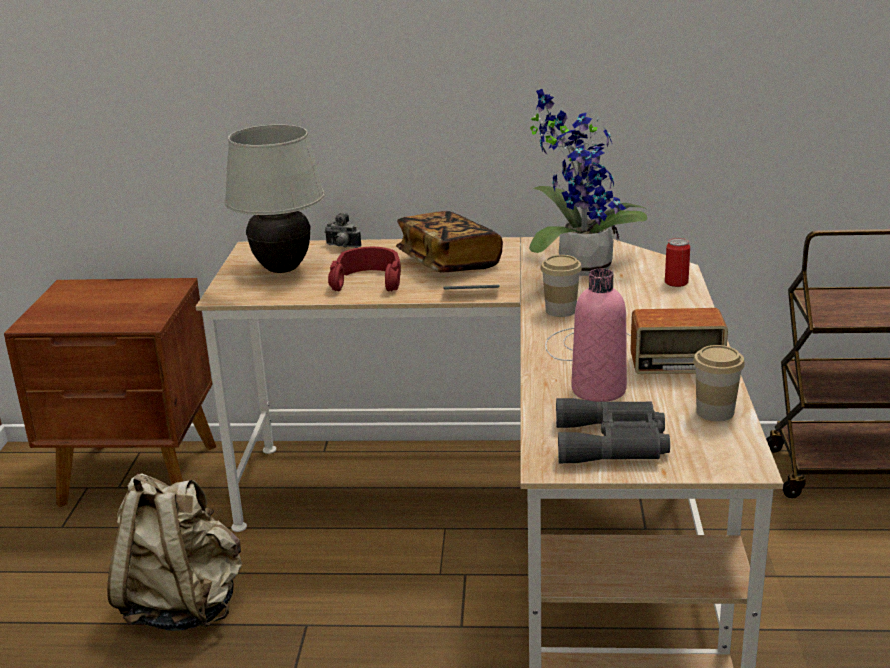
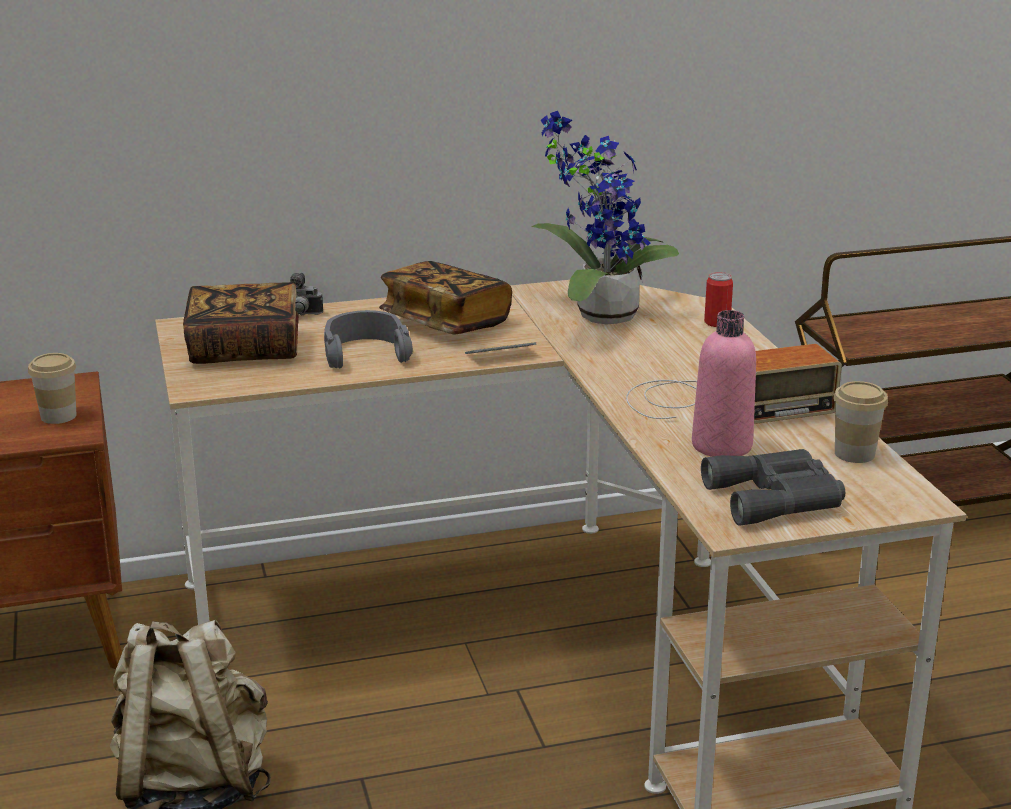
camera: 20 degrees left, 0 degrees up
(282, 269) = (245, 349): white table lamp -> book
(368, 281) = (365, 353): red headphones -> grey headphones
(560, 310) = (616, 365): cup -> cup (58, 416)

